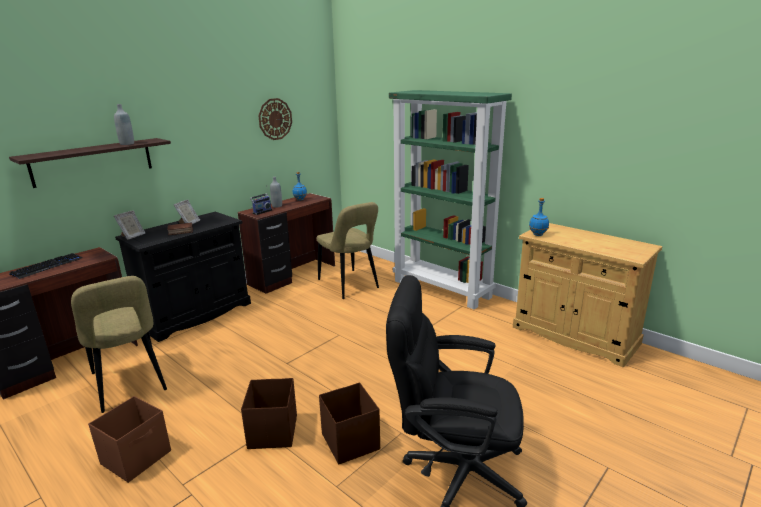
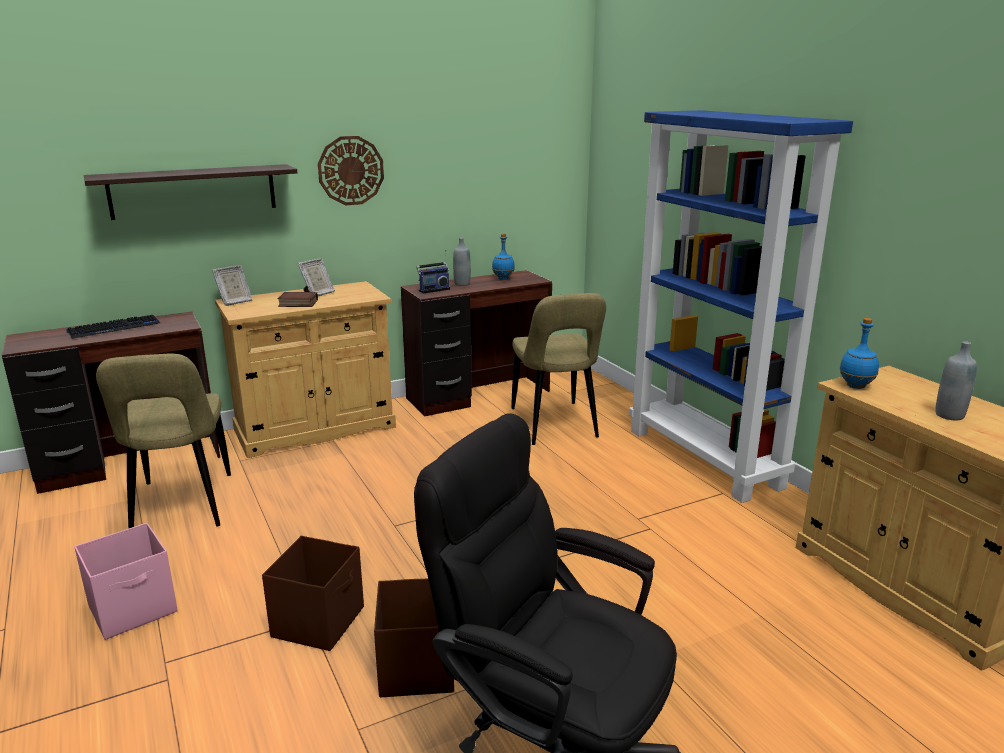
camera: 20 degrees right, 0 degrees up
(127, 144) = (237, 169): grey bottle -> grey bottle (949, 415)
(137, 457) = (134, 609): brown storage box -> pink storage box
(196, 314) = (315, 429): black cabinet -> beige cabinet
(275, 119) = (478, 148): wall clock -> wall clock (351, 170)
(443, 289) = (705, 458): green bookcase -> blue bookcase

